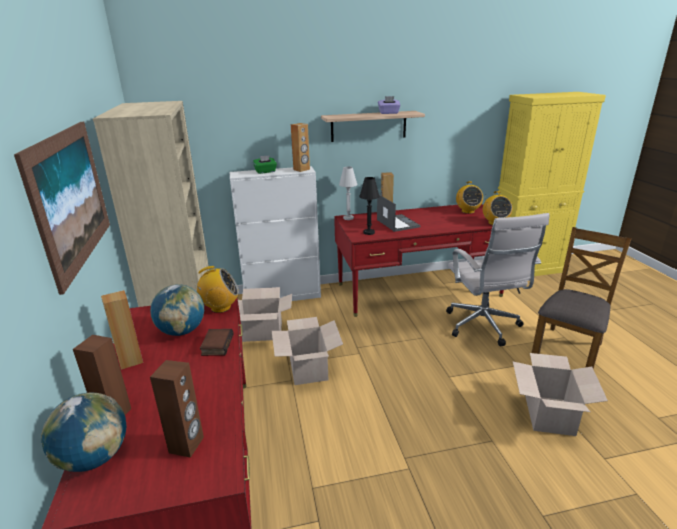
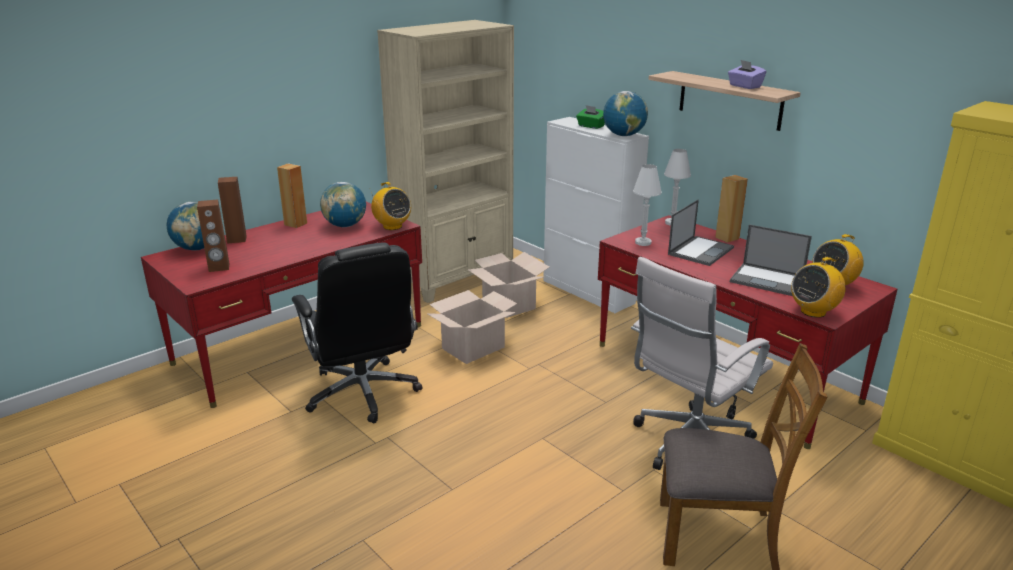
camera: 60 degrees right, 0 degrees up
(71, 198) = (306, 86): picture -> none
(216, 345) = (336, 242): book -> none
(301, 169) = (624, 135): brown speaker -> globe
(326, 454) = (363, 393): none -> black office chair
(369, 232) = (643, 242): black table lamp -> white table lamp
(450, 220) = (768, 280): none -> laptop
(549, 415) = (534, 530): cardboard box -> none

